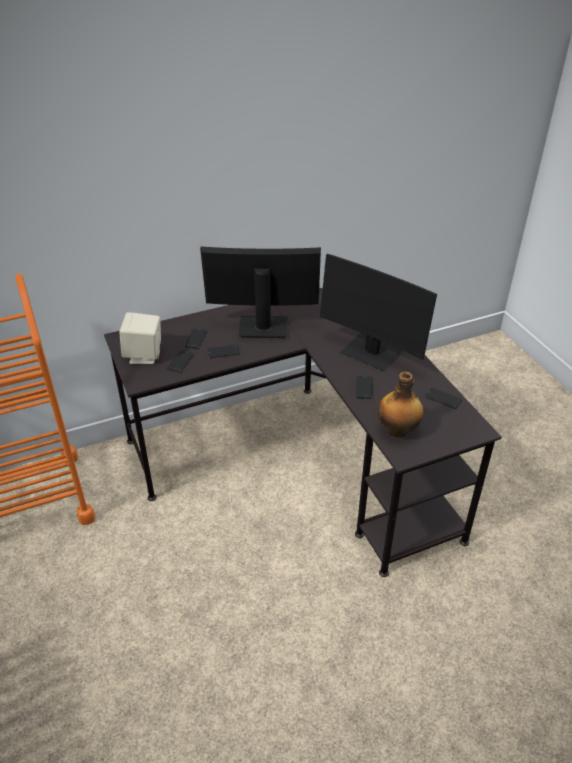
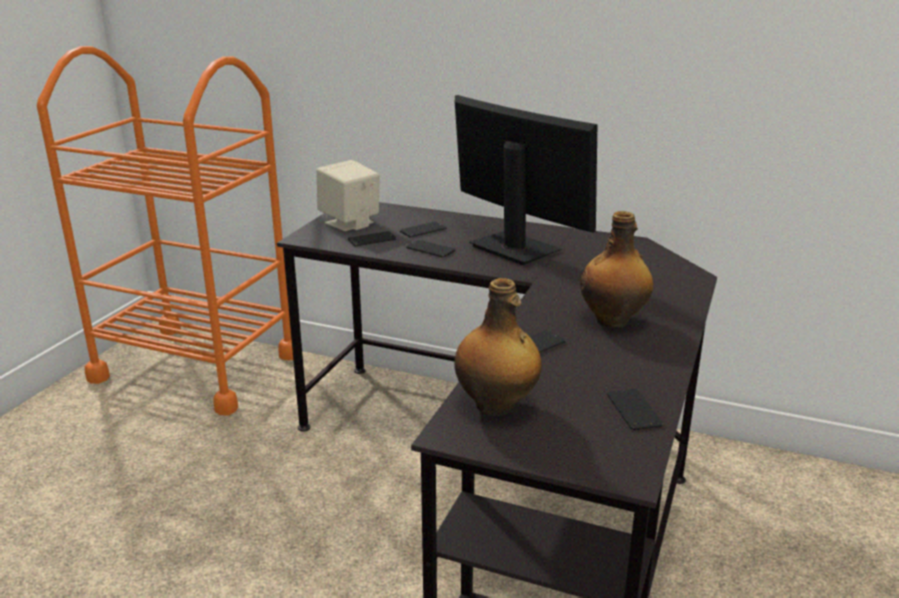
camera: 45 degrees right, 15 degrees down
(371, 352) = (613, 320): monitor -> bottle

